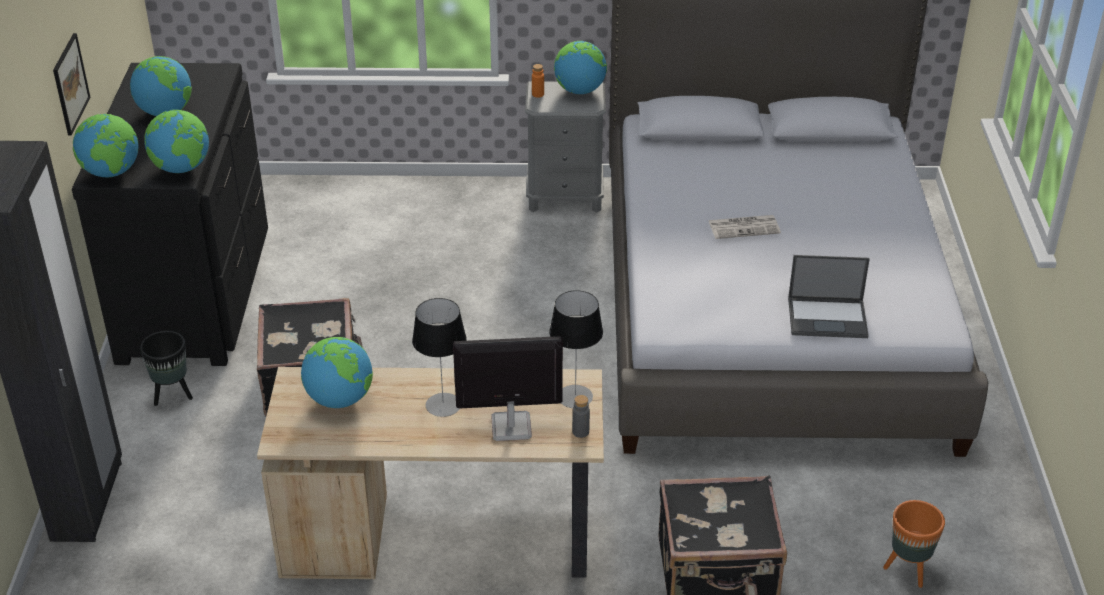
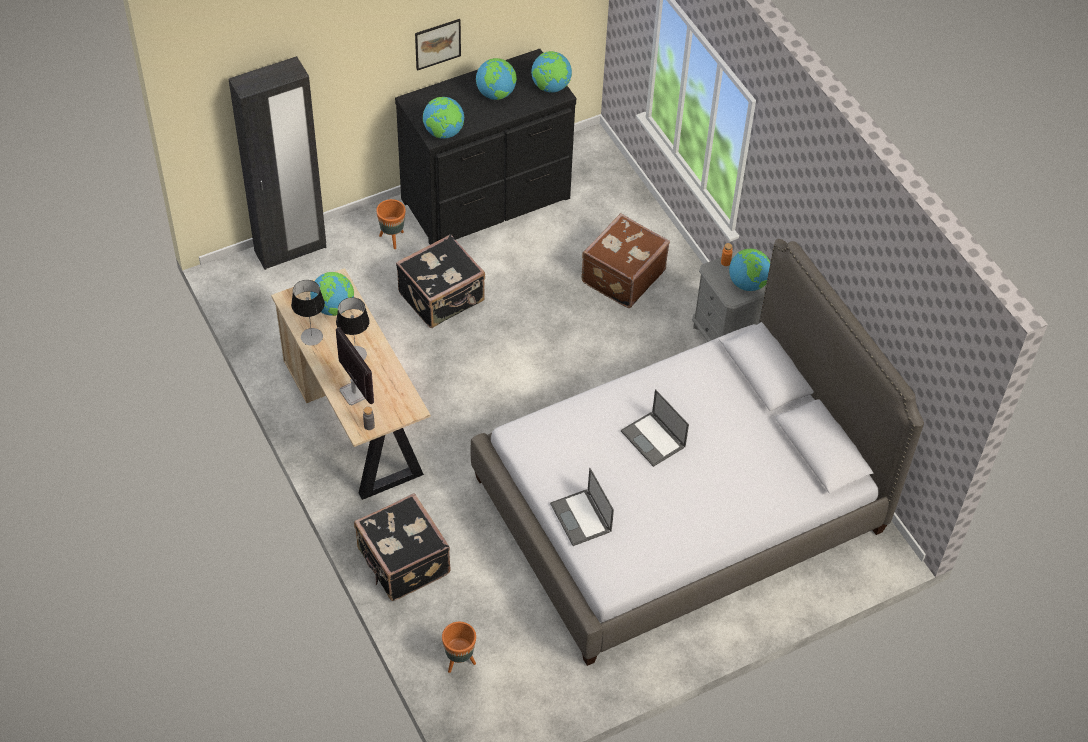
camera: 60 degrees right, 15 degrees up
(112, 173) = (419, 105): globe -> globe (550, 87)
(172, 395) = (392, 238): black planter -> orange planter
(415, 234) = (621, 276): none -> brown suitcase
(575, 396) = (398, 411): table lamp -> table lamp (311, 337)
(744, 227) = (654, 439): newspaper -> laptop

